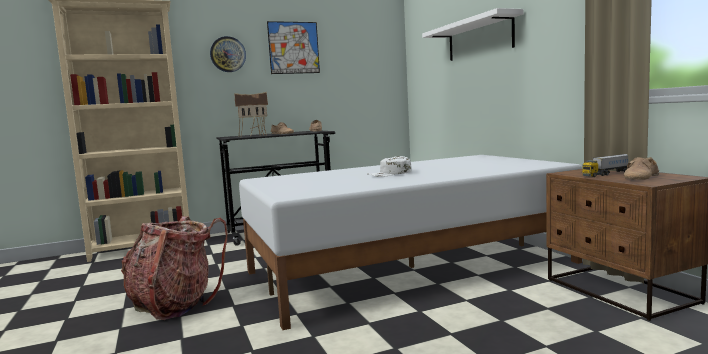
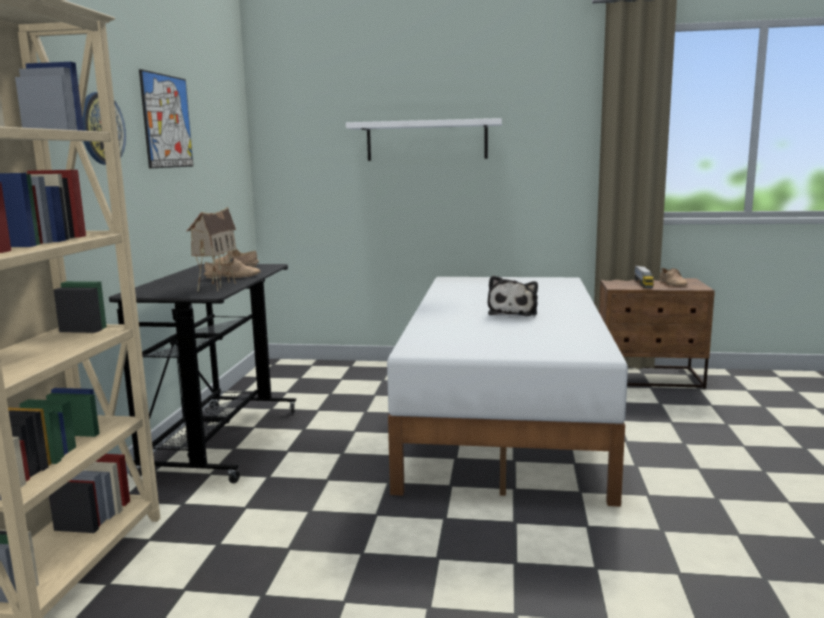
camera: 60 degrees left, 5 degrees up
(175, 305) = (466, 562): backpack -> none
(390, 174) = (513, 312): white cap -> plush toy

